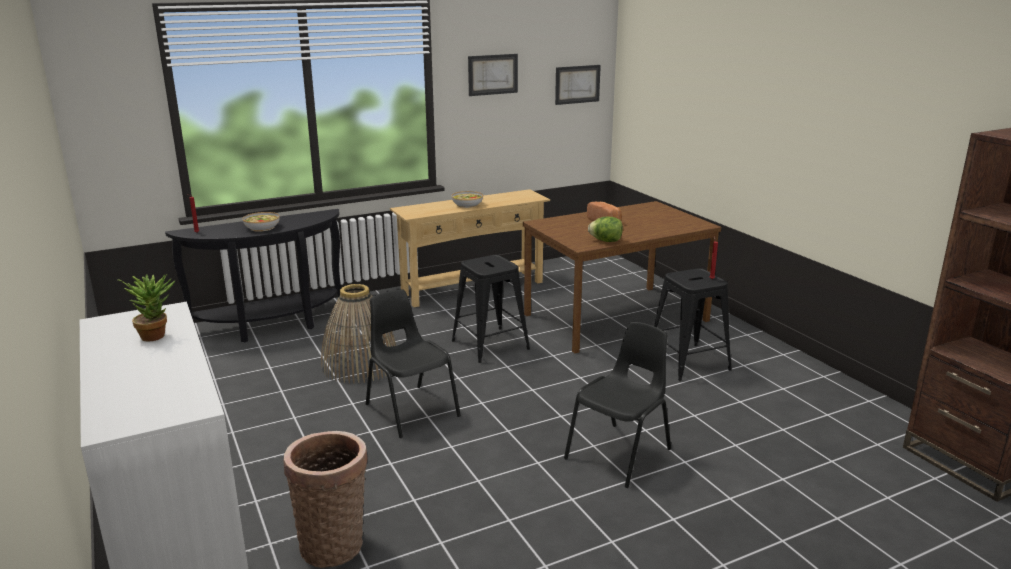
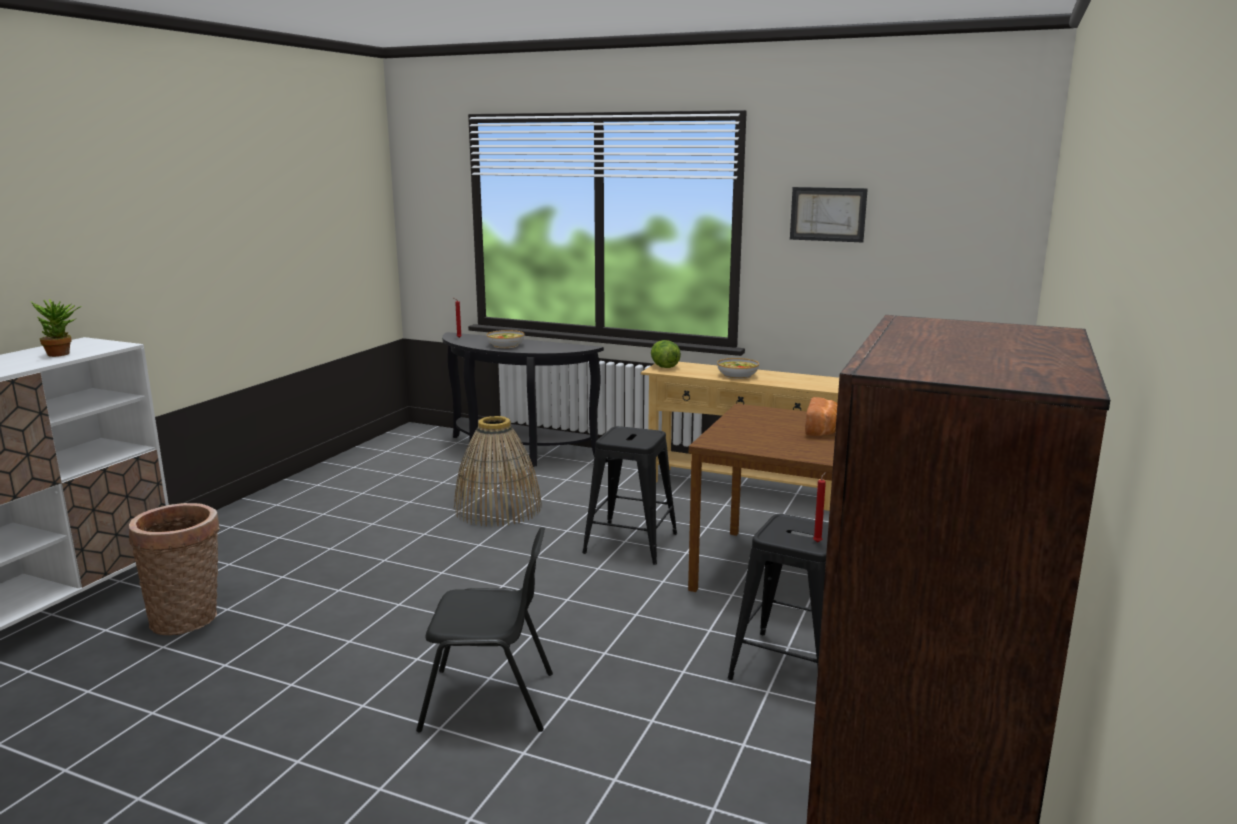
camera: 50 degrees right, 5 degrees down
(411, 410) = (444, 560): black chair -> none
(577, 84) = (970, 242): picture -> none
(606, 241) = (755, 447): lettuce -> lettuce (664, 367)

